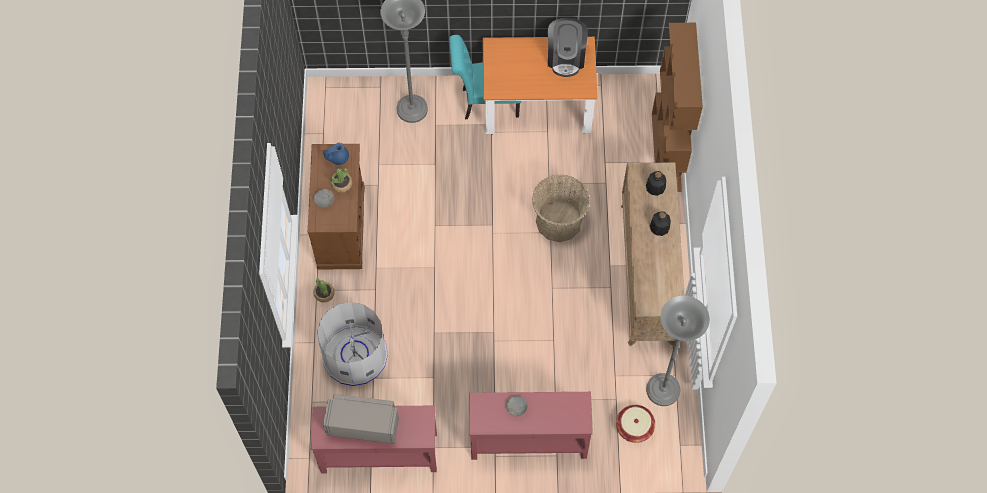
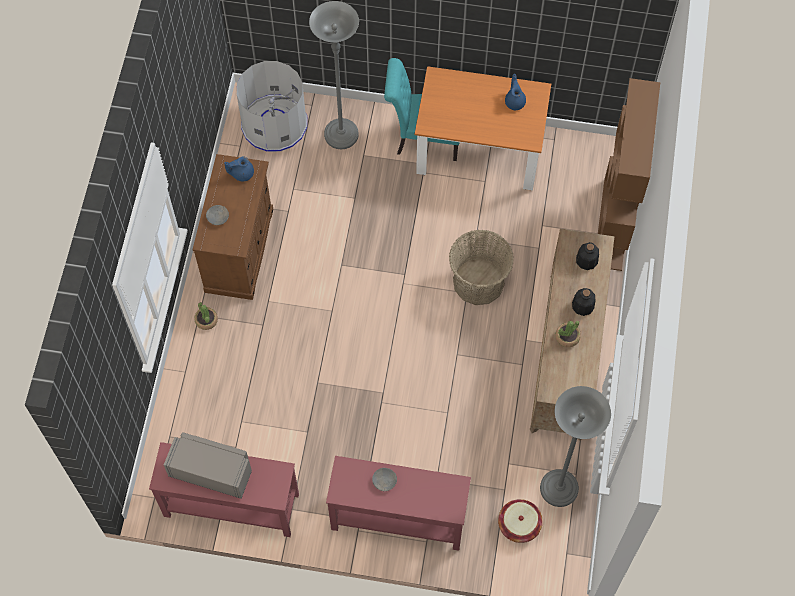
camera: 10 degrees right, 0 degrees up
(341, 184) = (240, 202): potted plant -> potted plant (567, 337)
(355, 356) = (226, 394): grey trash can -> grey trash can (274, 124)
(566, 57) = (515, 101): coffee machine -> blue teapot

